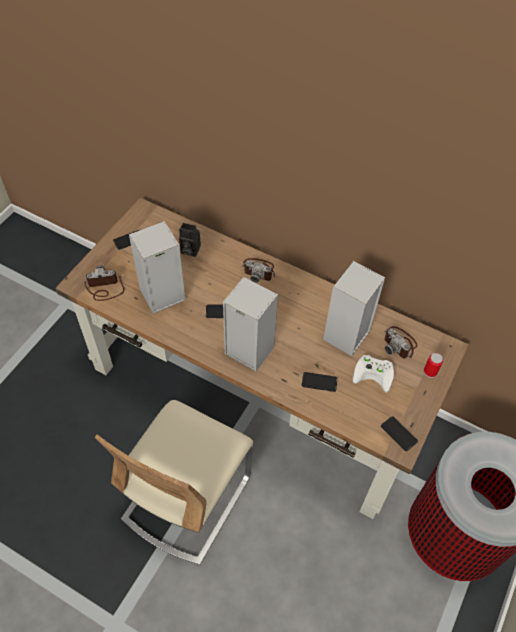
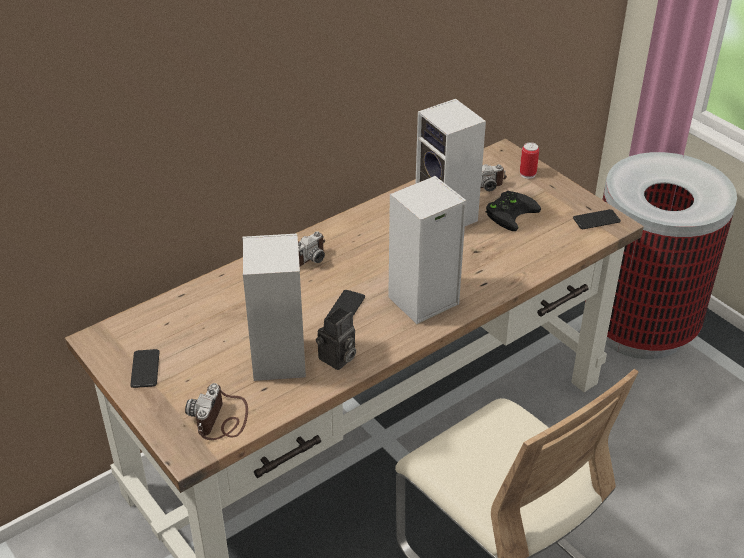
camera: 65 degrees left, 15 degrees down
(189, 250) = (214, 311): camera -> camera (337, 359)
(319, 382) = (501, 256): phone -> none
(375, 373) = (510, 212): white game controller -> black game controller

